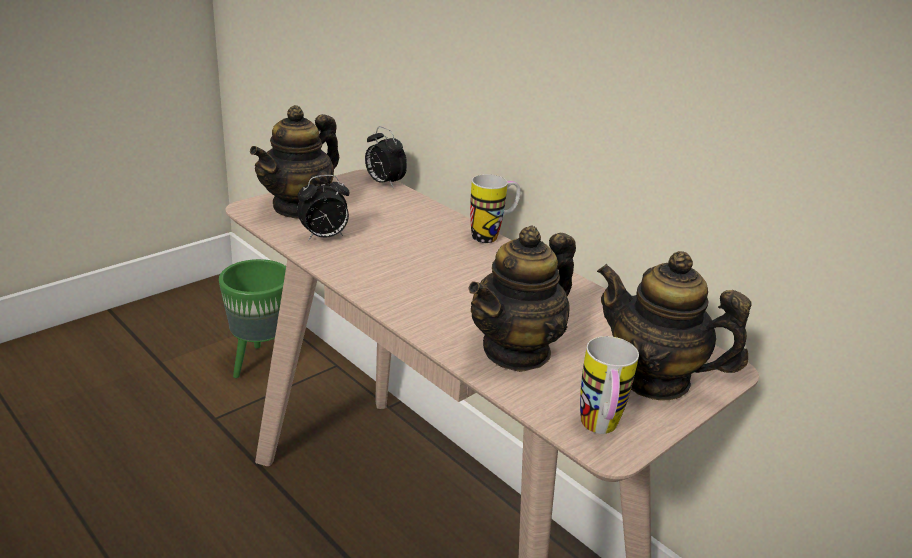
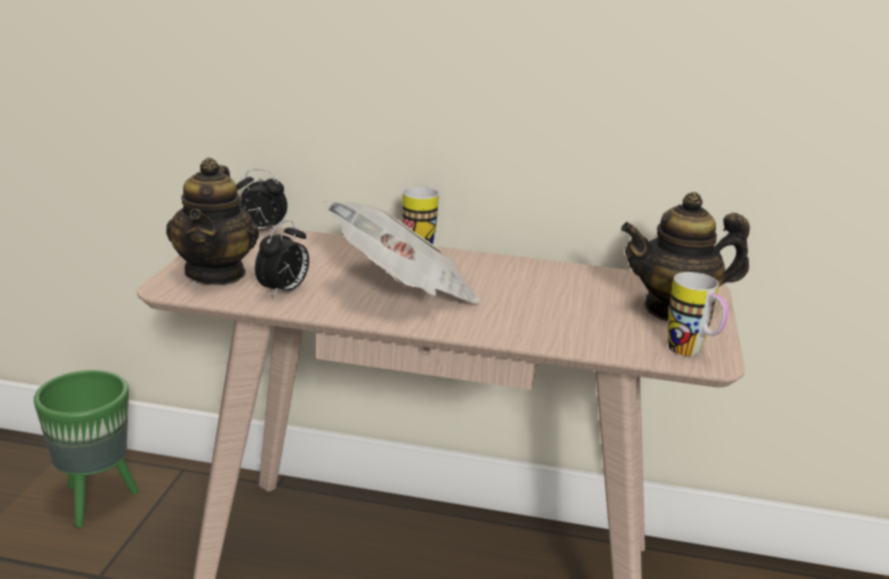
camera: 35 degrees left, 5 degrees down
(418, 268) = (404, 290): none -> newspaper
(517, 350) = (568, 323): teapot -> none

